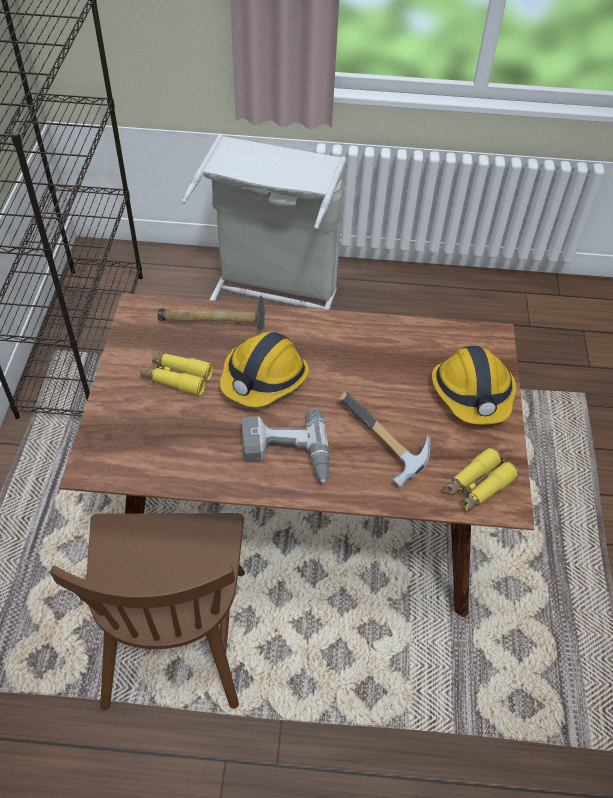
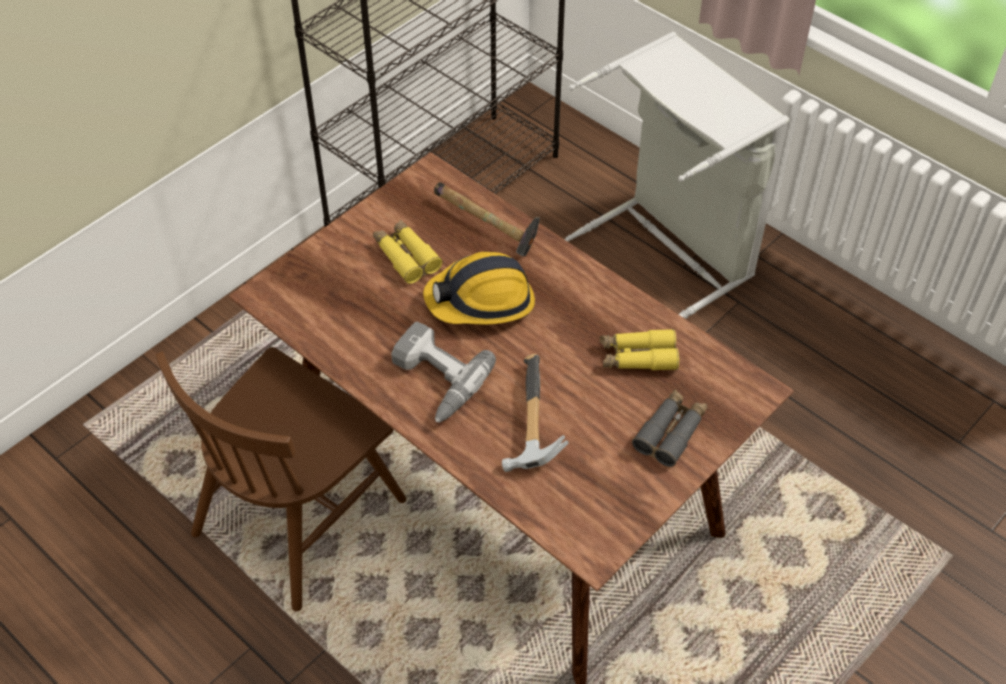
camera: 40 degrees right, 0 degrees up
(472, 394) = (670, 432): hard hat -> grey binoculars
(477, 486) = (582, 517): yellow binoculars -> yellow binoculars (637, 357)

